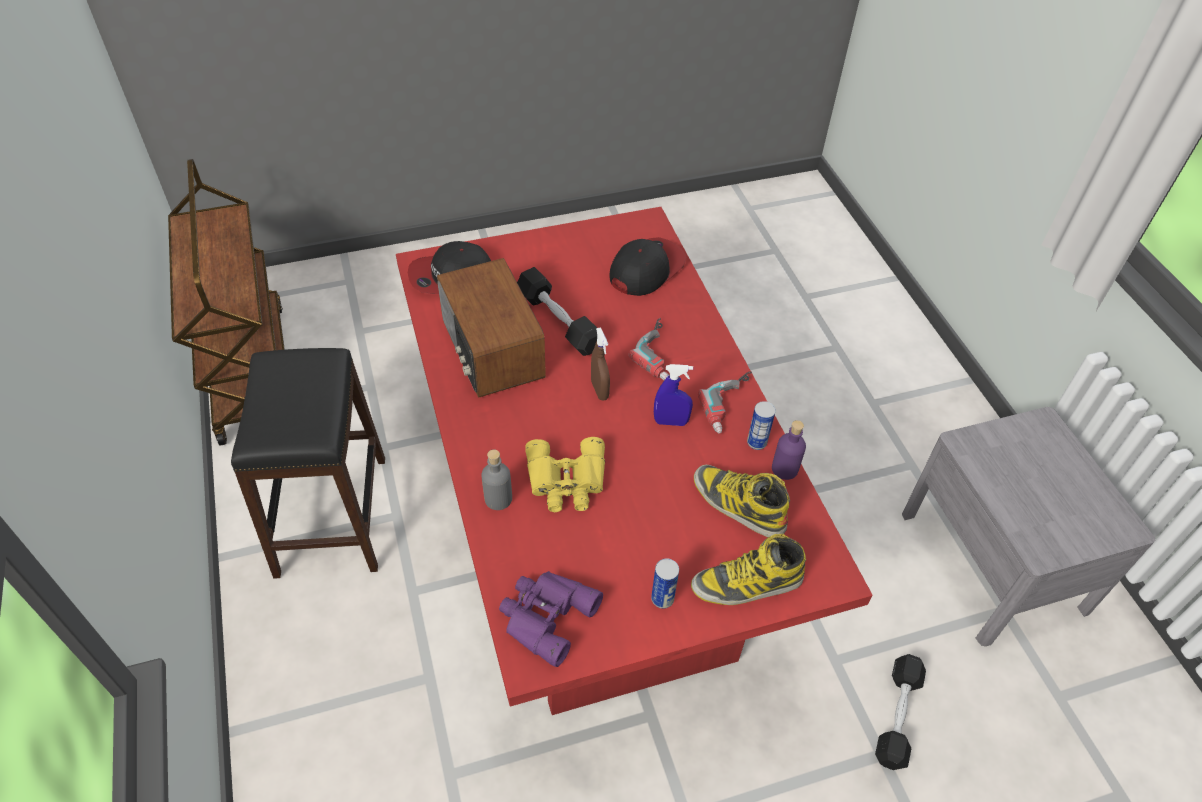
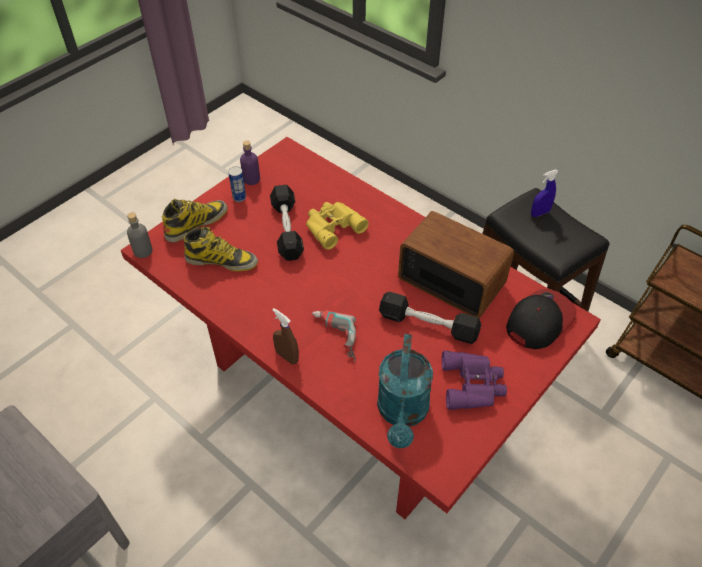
camera: 150 degrees right, 0 degrees up
(498, 498) = (362, 201): grey bottle -> grey bottle (143, 251)
(545, 616) = (294, 167): purple binoculars -> purple binoculars (473, 384)
(599, 390) = (356, 288): brown spray bottle -> brown spray bottle (287, 356)
(646, 269) = (402, 413): cap -> turquoise watering can
(671, 422) = (294, 290): blue spray bottle -> blue spray bottle (540, 213)
(732, 406) = (258, 322): power drill -> none
(756, 442) = (228, 304): can -> none
(784, 469) = (201, 296): purple bottle -> purple bottle (251, 179)
(897, 716) = (106, 384): black dumbbell -> black dumbbell (287, 230)

